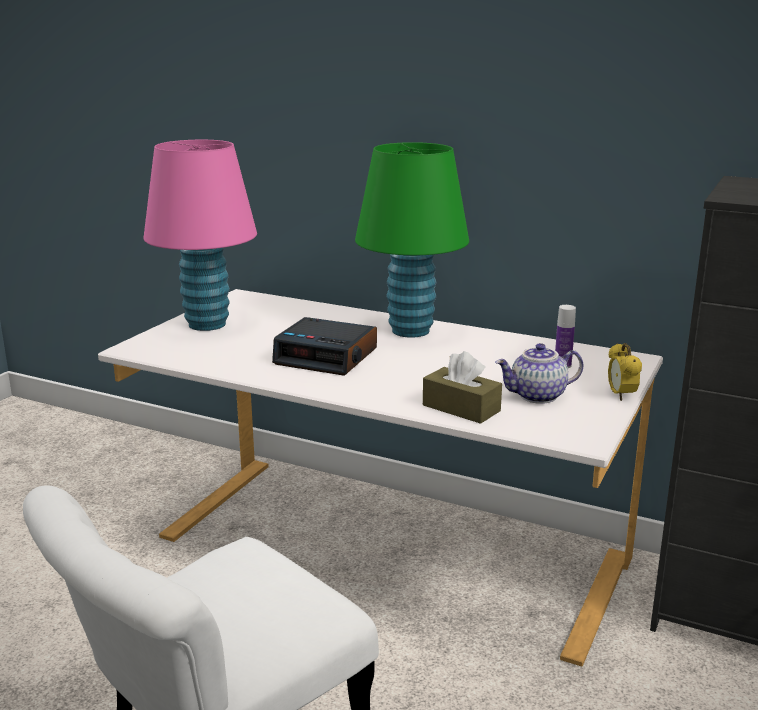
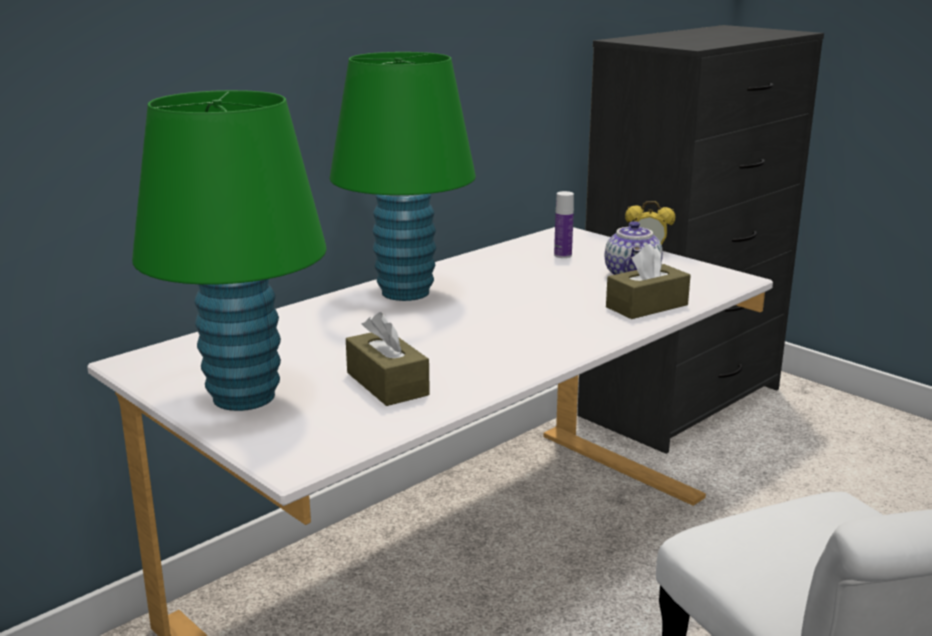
camera: 70 degrees left, 0 degrees up
(207, 324) = (243, 397): pink table lamp -> green table lamp
(243, 351) = (387, 384): none -> brown tissue box
(327, 357) = (453, 341): alarm clock -> none

